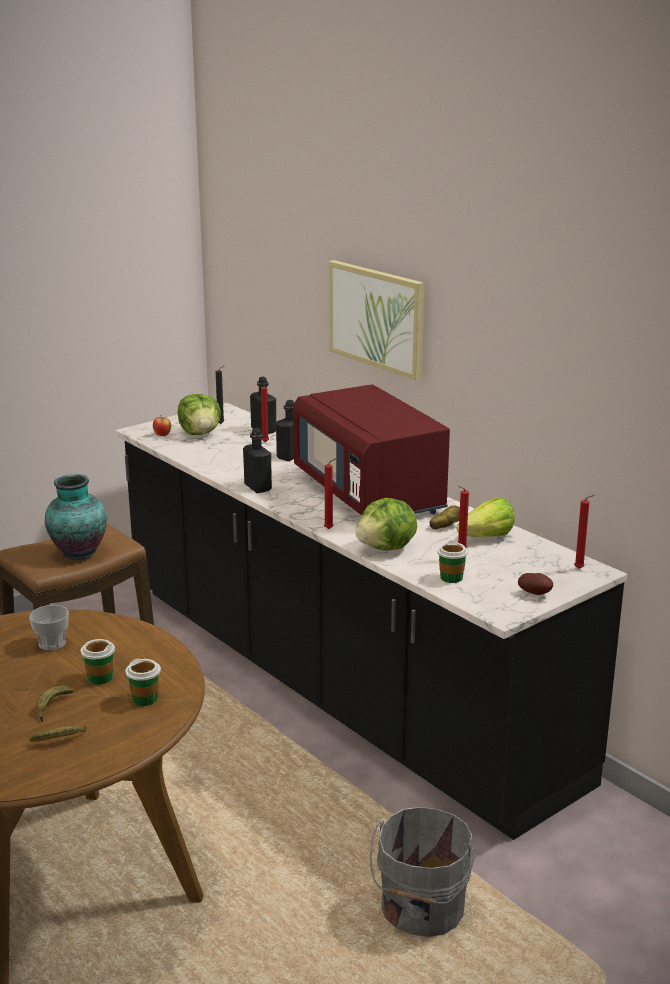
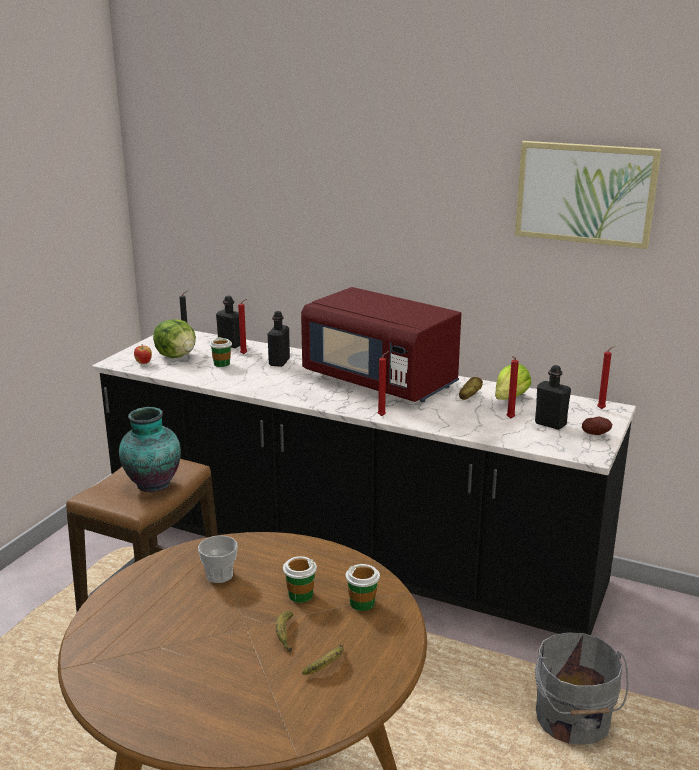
camera: 25 degrees left, 0 degrees up
(258, 487) = (282, 393): black bottle -> black bottle (550, 424)
(377, 318) = (352, 227): picture -> picture (585, 193)
(387, 548) = (446, 422): lettuce -> none
(451, 578) = (522, 435): cup -> cup (222, 364)

